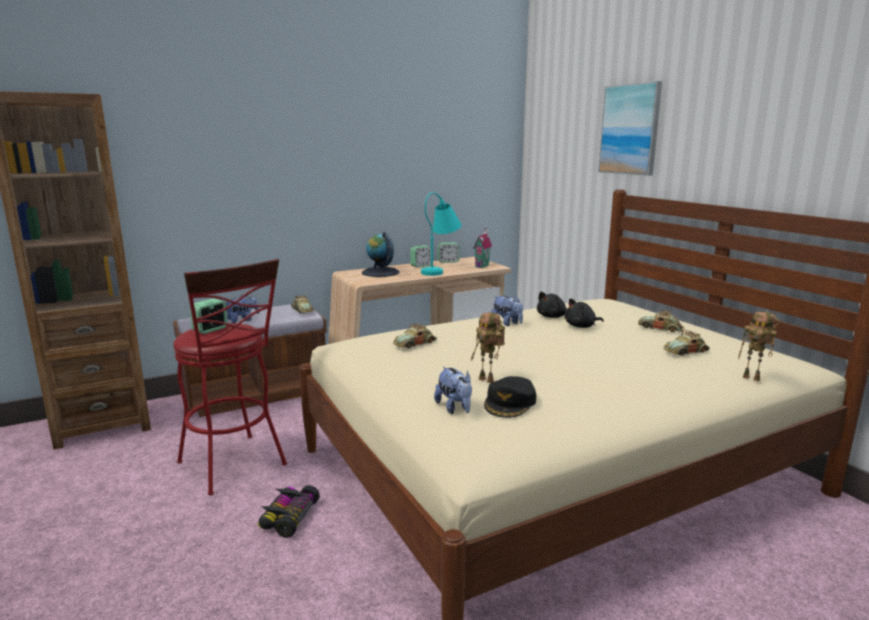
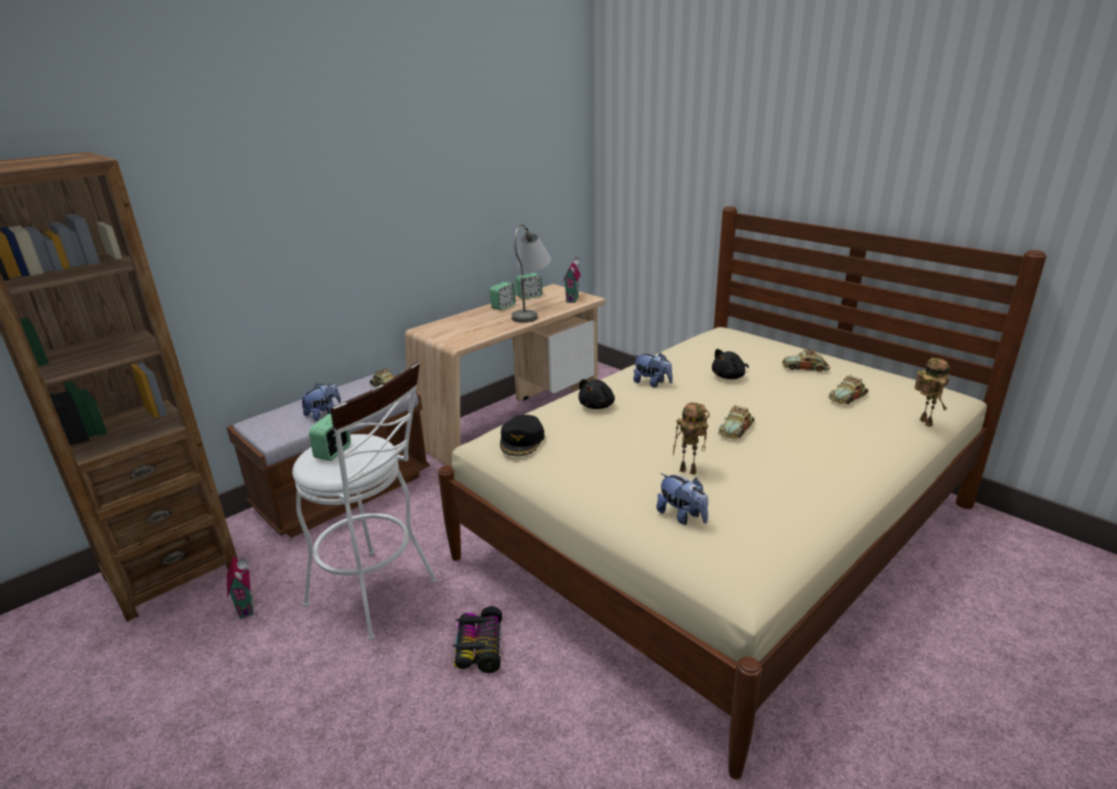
camera: 15 degrees left, 10 degrees up
(138, 455) = (248, 606): none -> toy house
(236, 466) = (379, 596): red stool -> white stool
(380, 272) = (464, 324): globe -> none
(415, 344) = (577, 430): toy car -> toy car (736, 429)
(441, 270) = (532, 312): turquoise table lamp -> grey table lamp
(510, 403) = (732, 499): black cap -> black cap (522, 440)
(552, 316) = (691, 366): black plush toy -> black plush toy (597, 406)
(630, 129) = (738, 138): picture -> none
(753, 378) = (923, 422): toy robot -> toy robot turned 120 degrees counterclockwise

